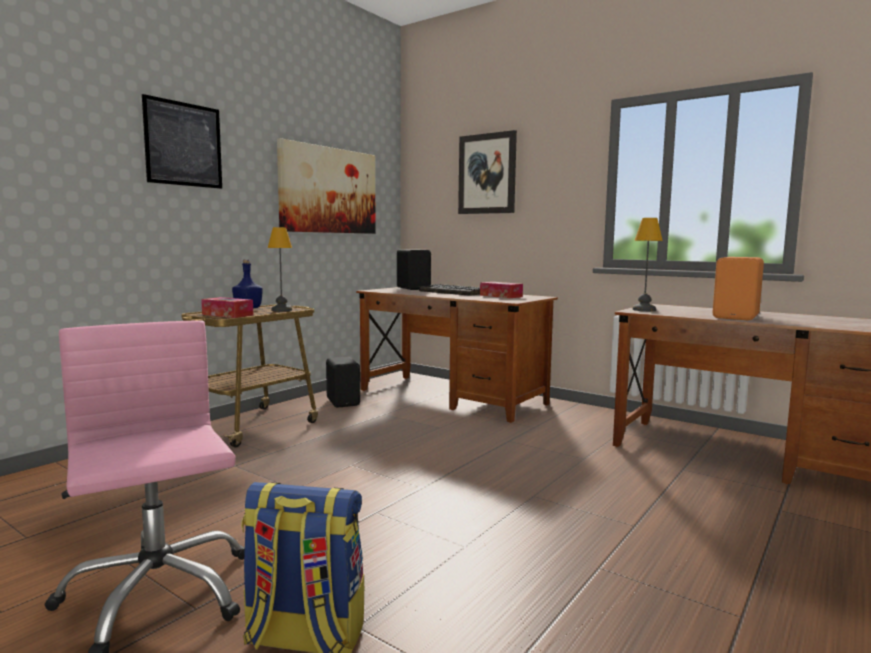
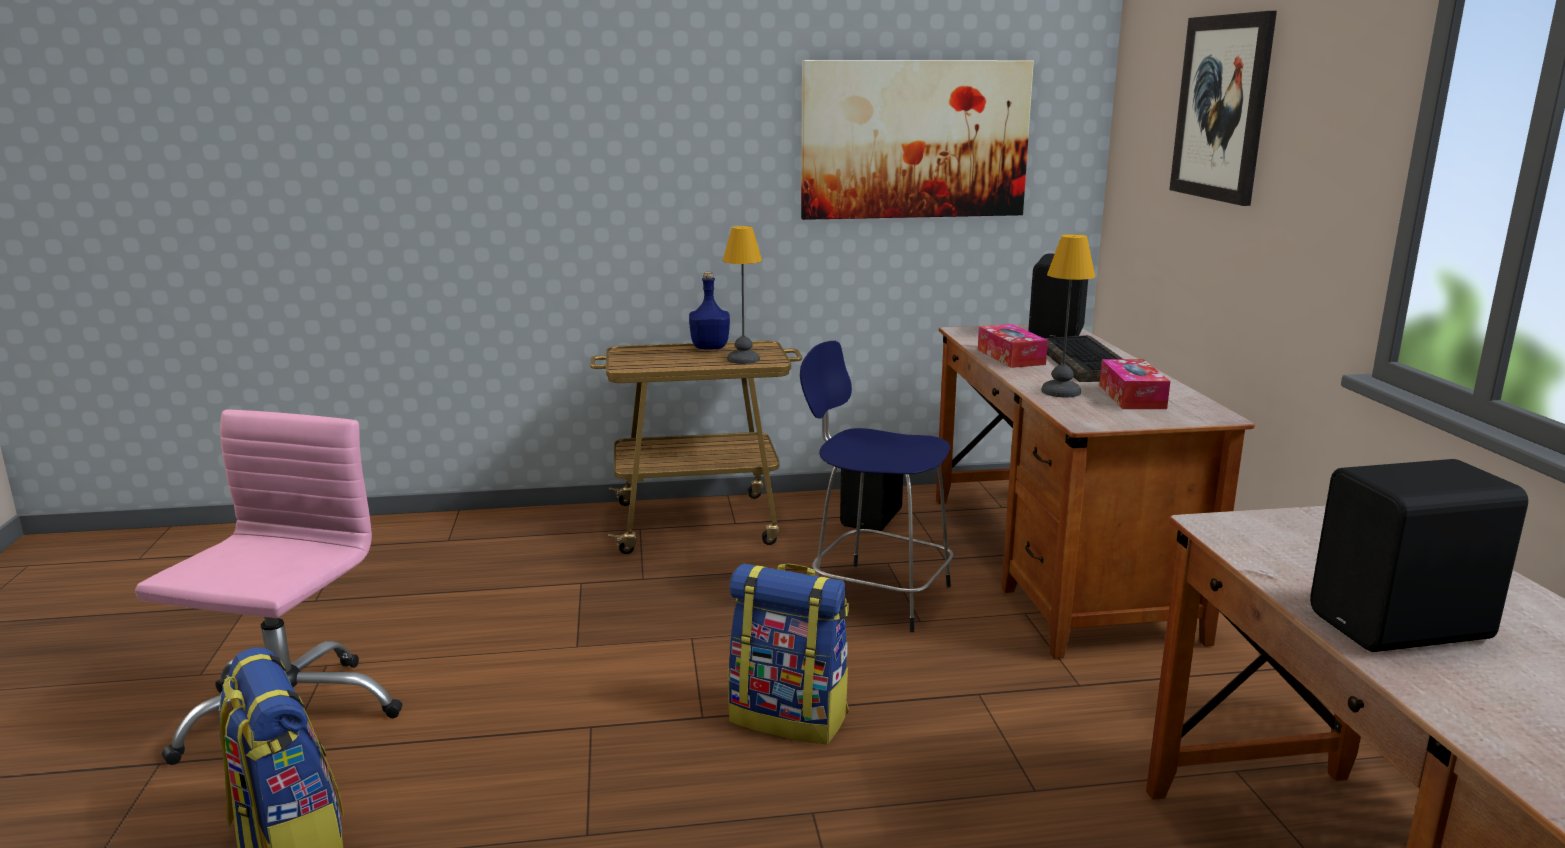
camera: 45 degrees right, 10 degrees up
(183, 144) = (630, 94): picture -> none
(227, 315) = (652, 360): tissue box -> tissue box (1010, 357)
(403, 425) = (876, 595): none -> blue stool
(458, 473) = (790, 717): none -> backpack
(644, 310) = (1264, 528): table lamp -> table lamp (1062, 392)
(737, 317) = (1404, 628): orange speaker -> black speaker

